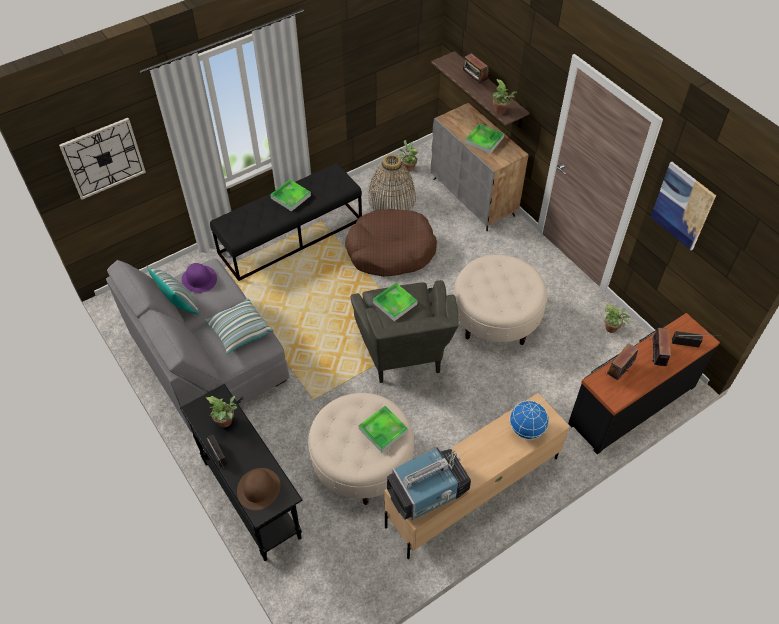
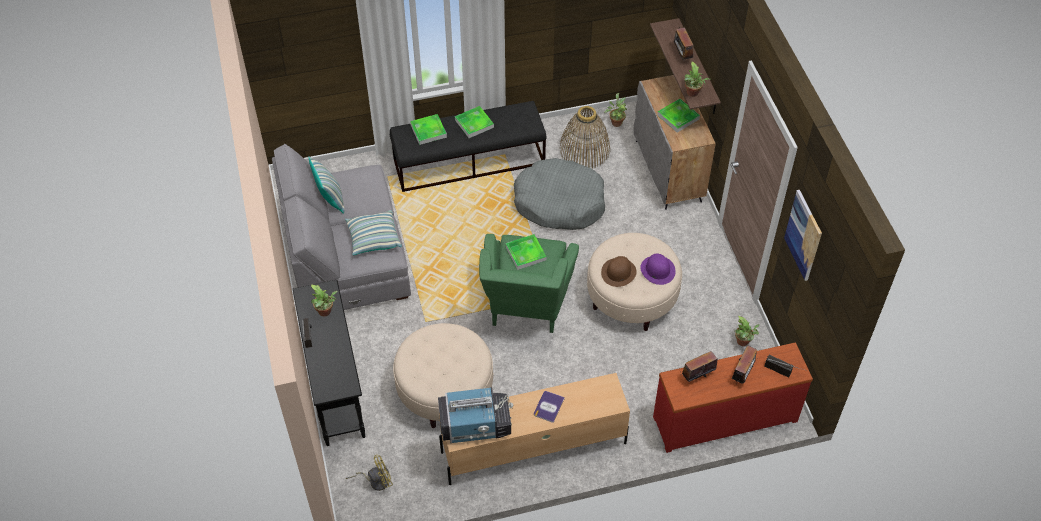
camera: 20 degrees right, 0 degrees up
(103, 158) = (299, 49): wall clock -> none
(199, 279) = (356, 180): purple hat -> purple hat (657, 270)
(259, 489) = (330, 375): brown hat -> brown hat (618, 272)
(331, 581) = (375, 481): none -> yellow fan
(383, 430) = (463, 363): tray -> tray (428, 131)
(390, 251) = (559, 203): brown dog bed -> grey dog bed
(403, 355) = (526, 306): grey armchair -> green armchair
(491, 448) = (548, 407): none -> book
(526, 429) = (589, 401): globe -> none
(631, 403) = (724, 417): black dresser -> red dresser

